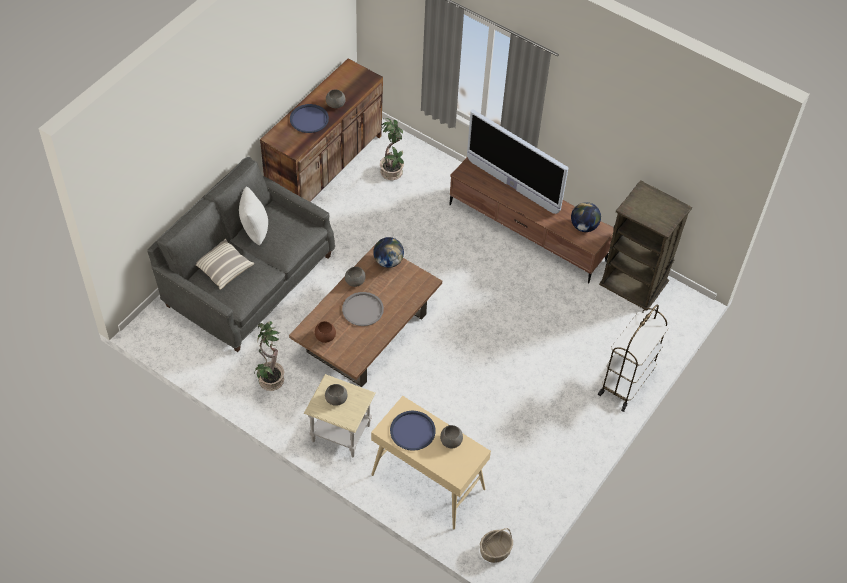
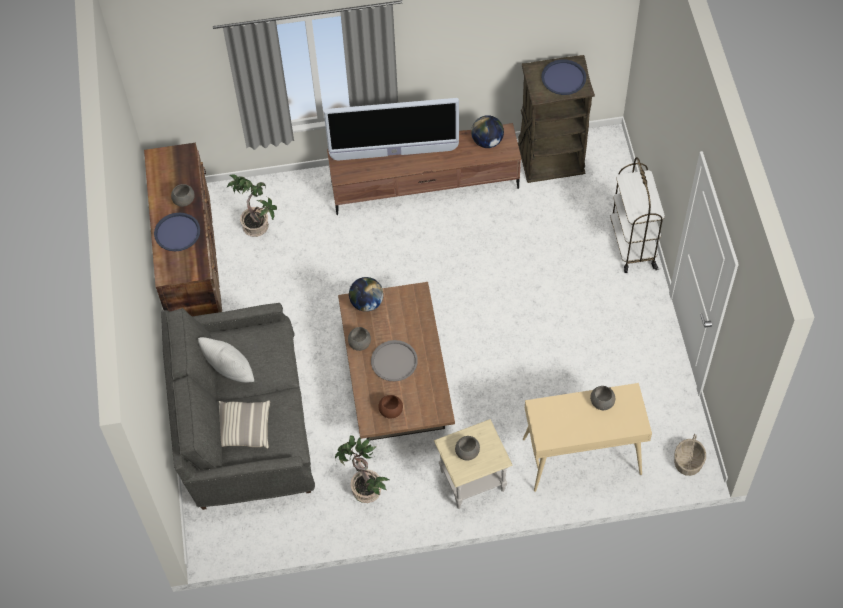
camera: 40 degrees left, 5 degrees up
(412, 431) = (565, 421): blue tray -> blue tray (563, 78)

